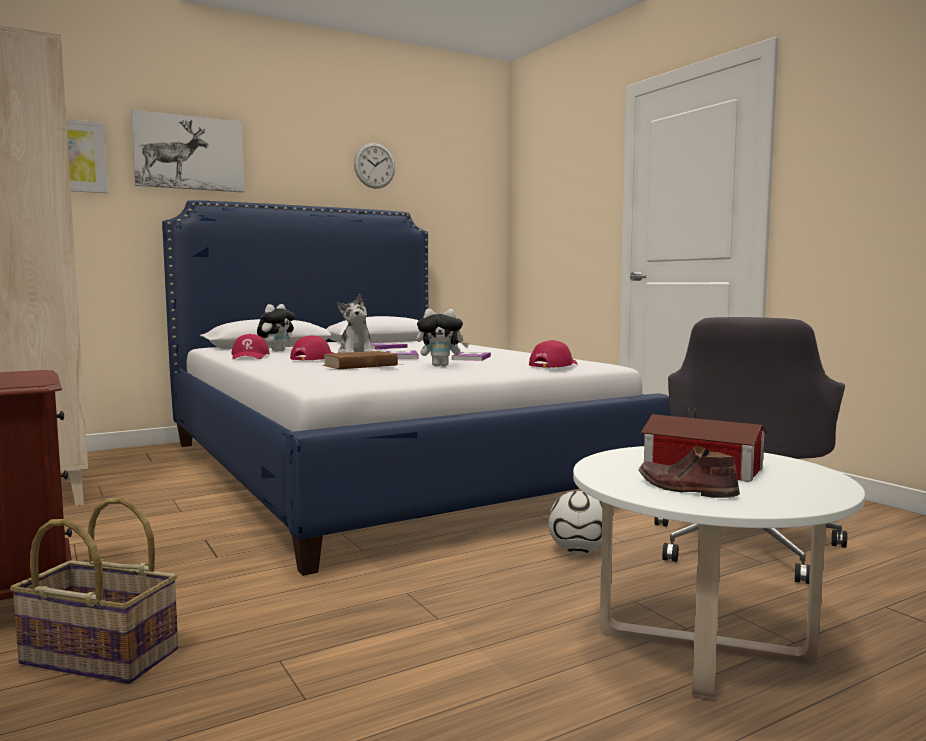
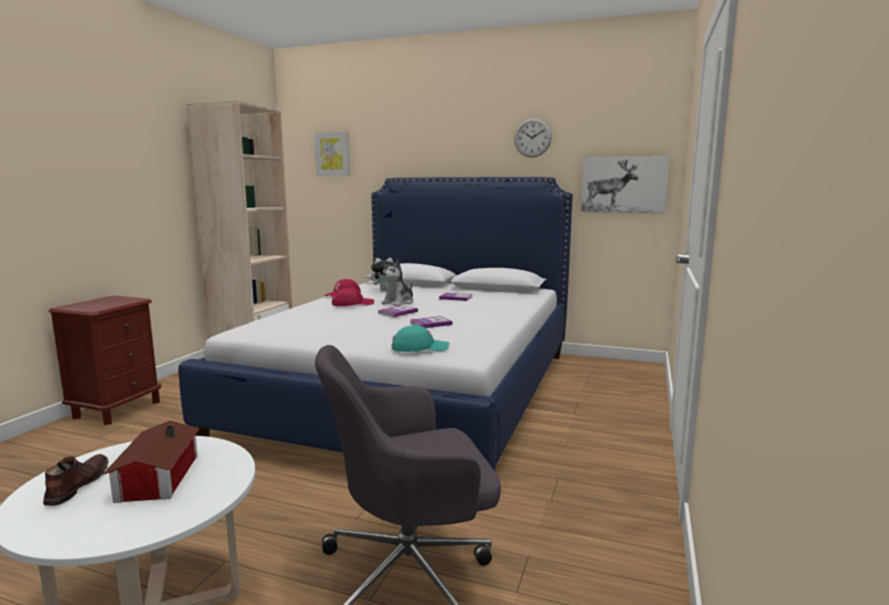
camera: 50 degrees right, 5 degrees up
(97, 658) = (66, 449): basket -> none
(189, 153) = (395, 144): picture -> picture (623, 184)
(360, 365) = (317, 318): brown book -> none
(441, 366) = (367, 328): plush toy -> none
(553, 365) = (420, 347): red cap -> turquoise cap
(578, 551) = (313, 508): football -> none

